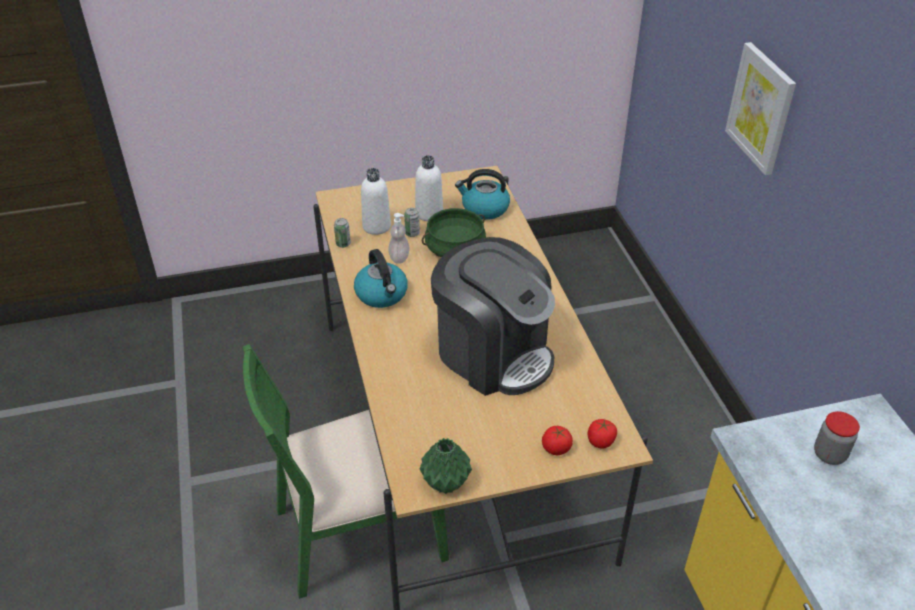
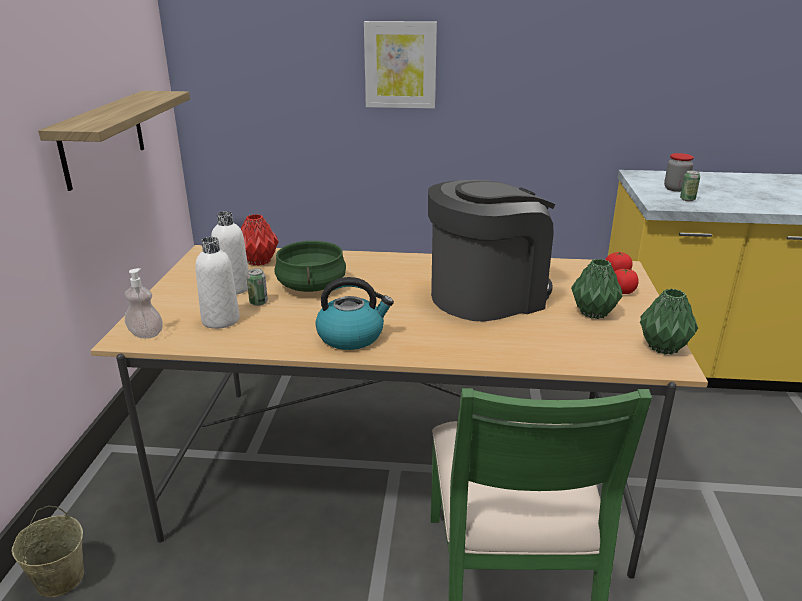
camera: 70 degrees left, 15 degrees down
(286, 302) = (59, 578): none -> beige bucket
(343, 244) = (230, 346): can -> can (687, 199)
(399, 258) = (294, 316): soap dispenser -> soap dispenser (146, 334)
(484, 208) = (259, 262): kettle -> red vase
(492, 47) = (103, 138): none -> shelf
(494, 430) = (594, 313): none -> green vase

